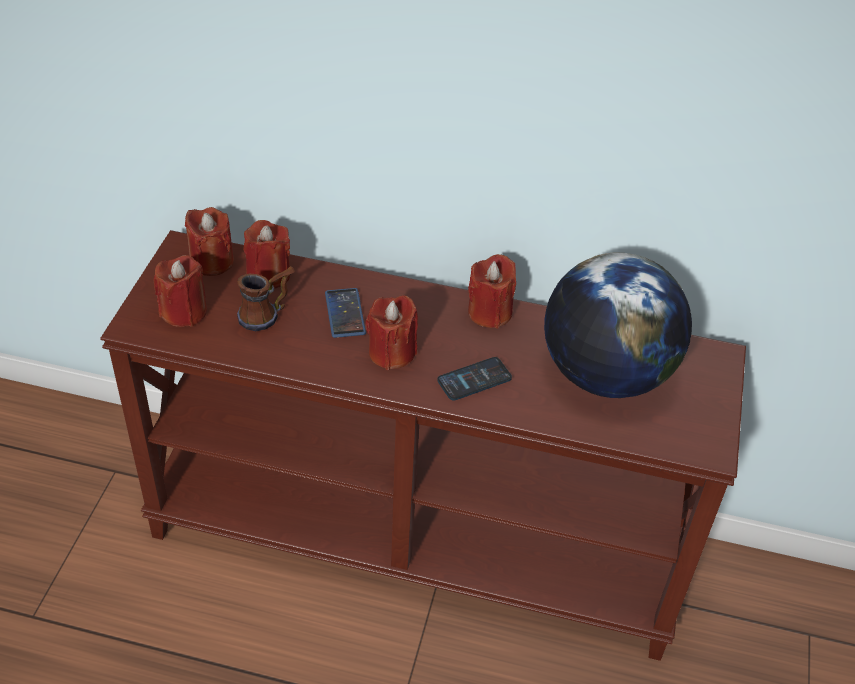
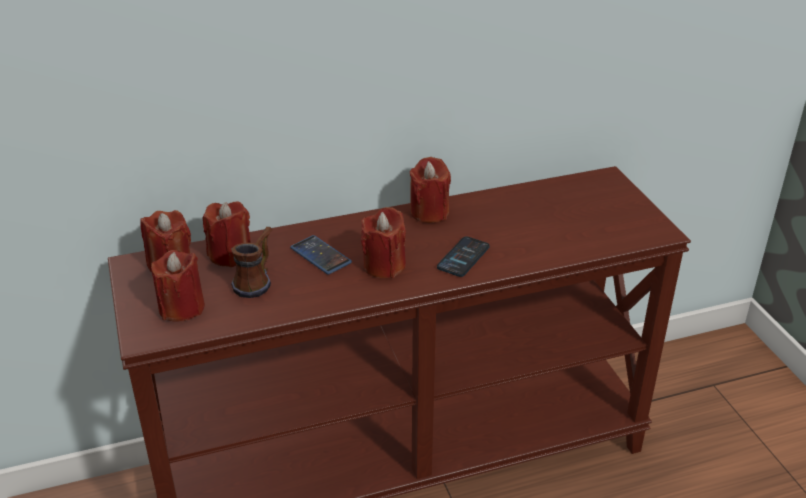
camera: 30 degrees left, 10 degrees down
(605, 374) = (548, 217): globe -> none

